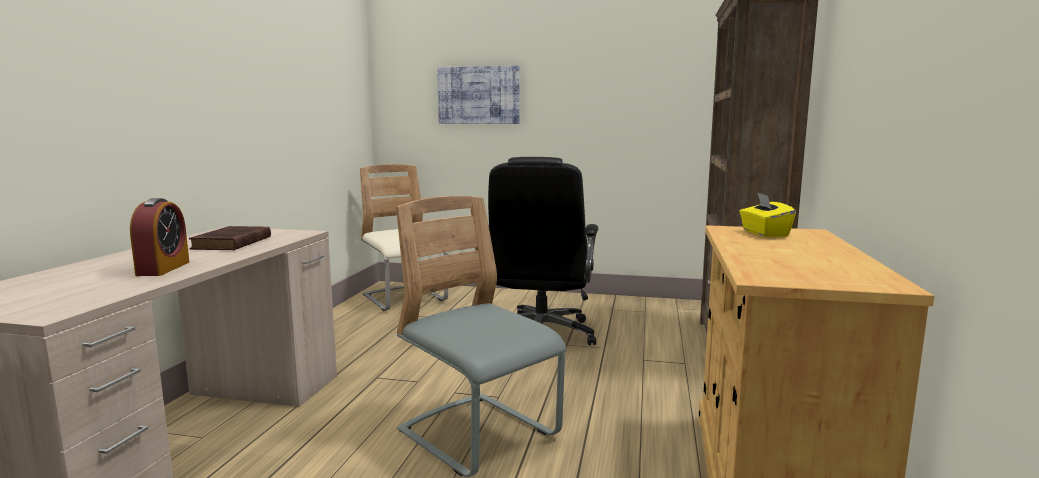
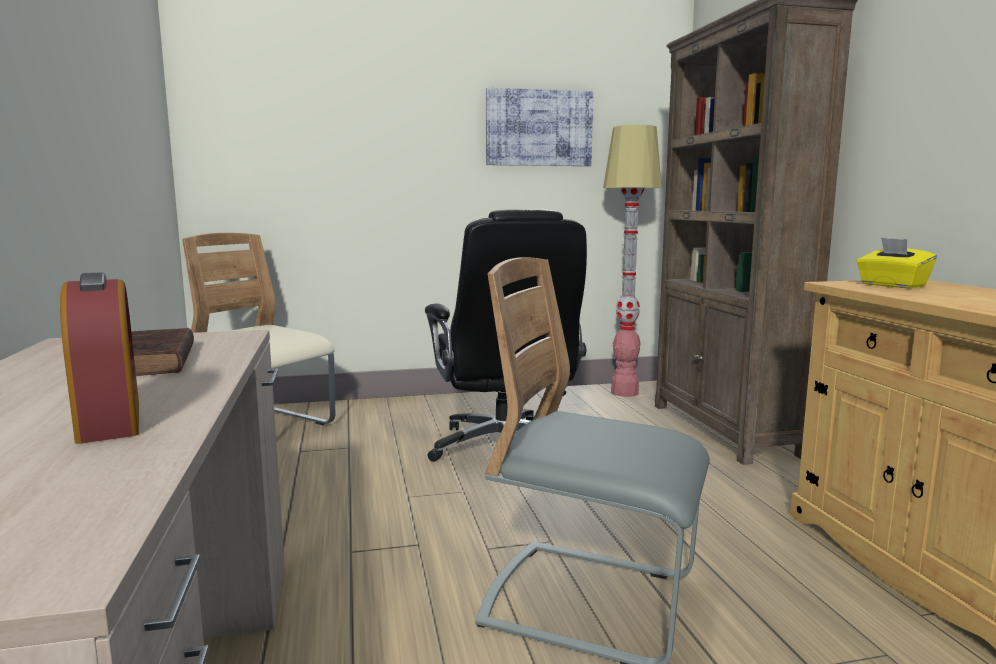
camera: 25 degrees left, 0 degrees up
(478, 95) = (346, 135): picture -> picture (539, 128)
(688, 308) = (624, 392): none -> floor lamp

